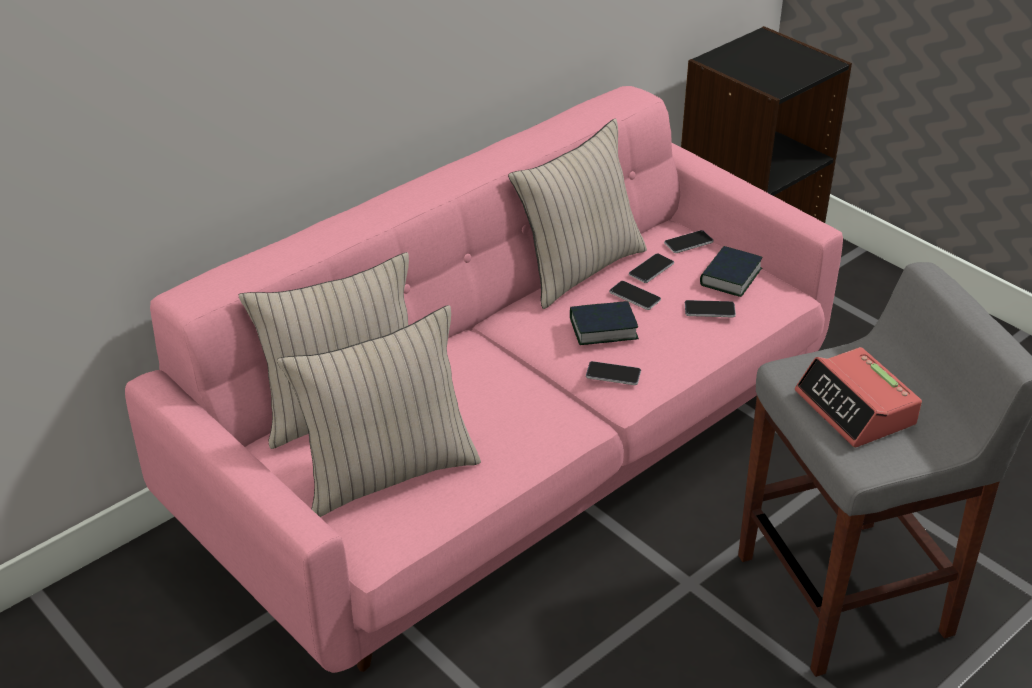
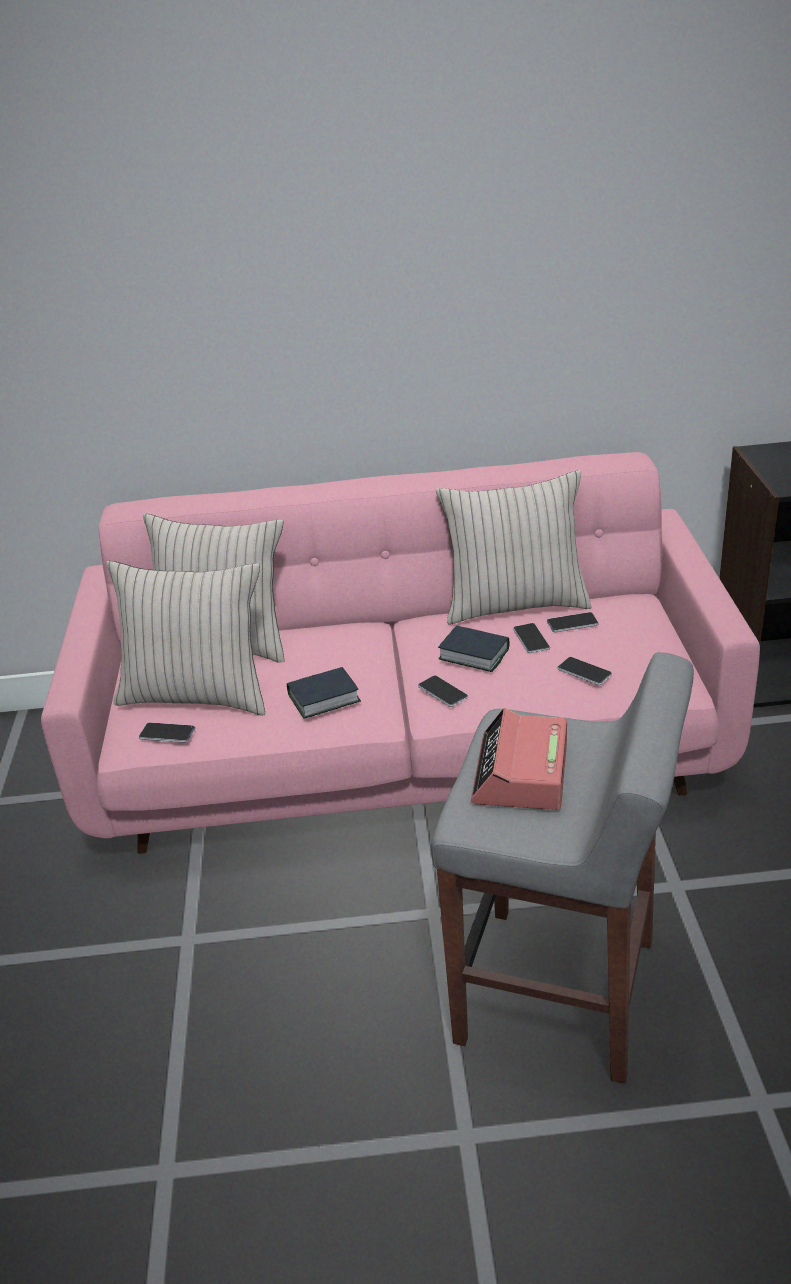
camera: 40 degrees right, 5 degrees down
(688, 243) = (635, 614): phone -> phone (167, 734)
(730, 277) = (637, 653): book -> book (323, 698)

